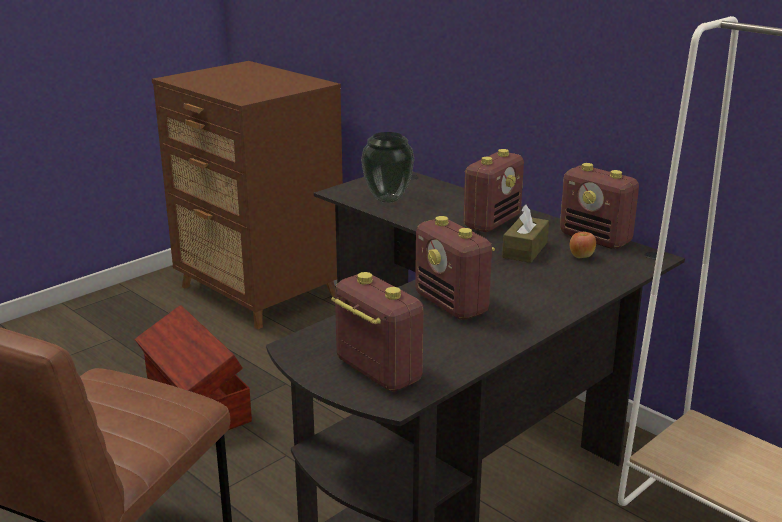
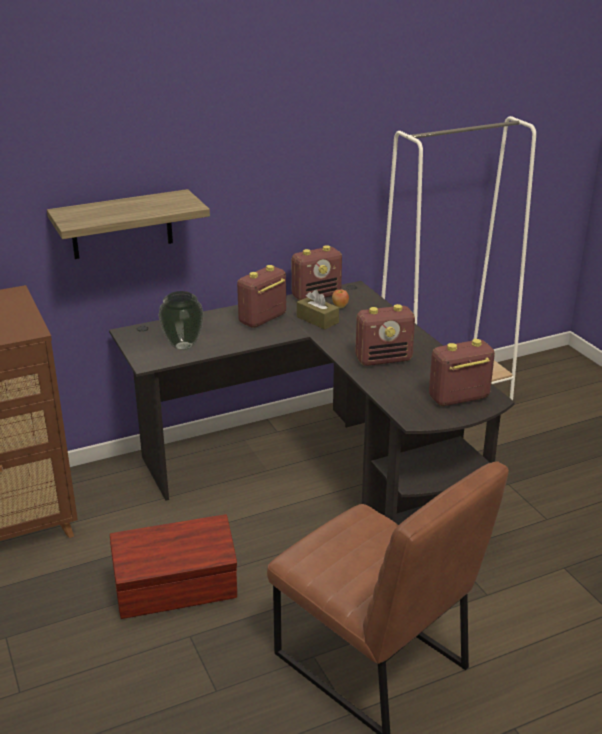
camera: 70 degrees left, 5 degrees up
(424, 52) = (121, 224): none -> shelf
(492, 222) = (262, 319): radio -> radio turned 105 degrees counterclockwise

